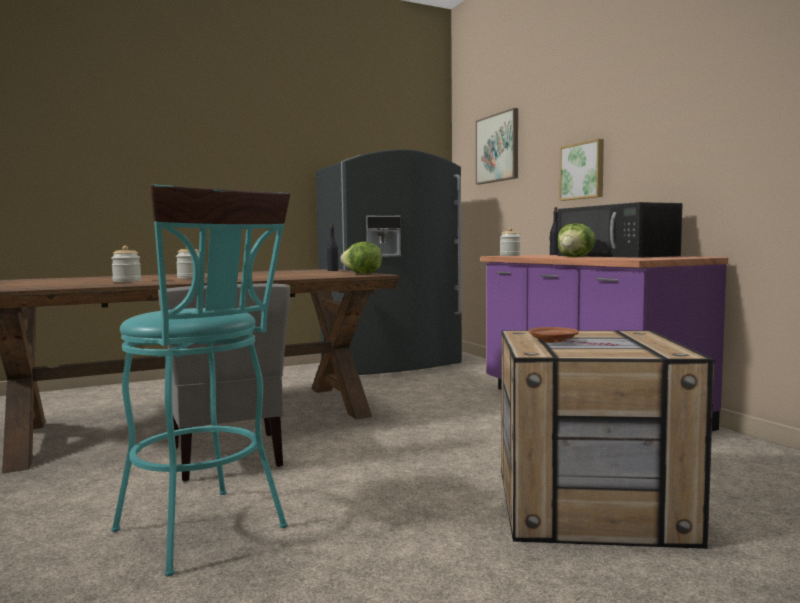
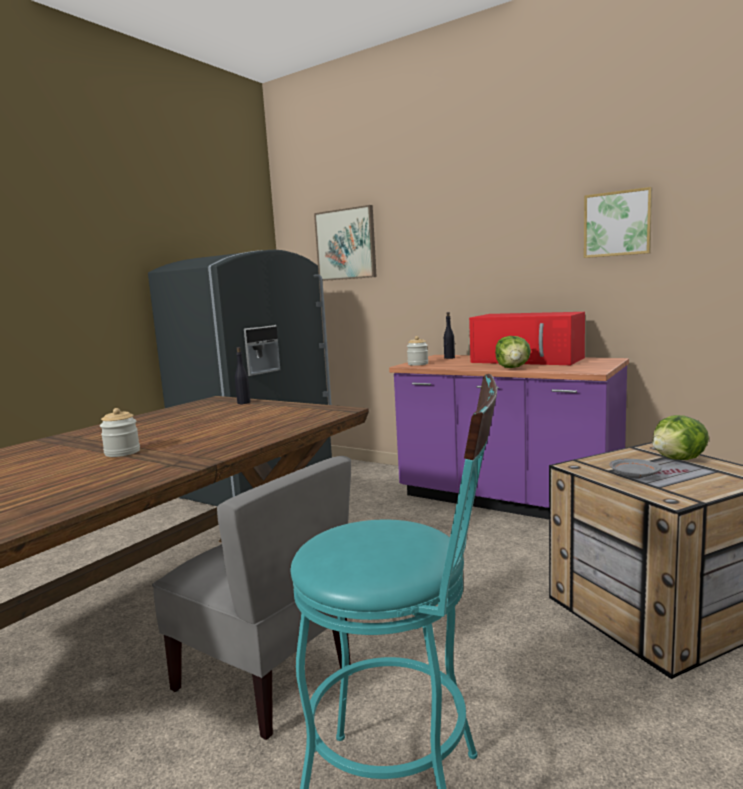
camera: 30 degrees left, 5 degrees up
(127, 281) = (58, 481): jar -> none
(362, 274) = (318, 409): lettuce -> lettuce (679, 459)
(552, 341) = (633, 475): brown plate -> grey plate
(583, 171) = (462, 275): picture -> picture (617, 224)
(617, 256) = (528, 360): black microwave -> red microwave

